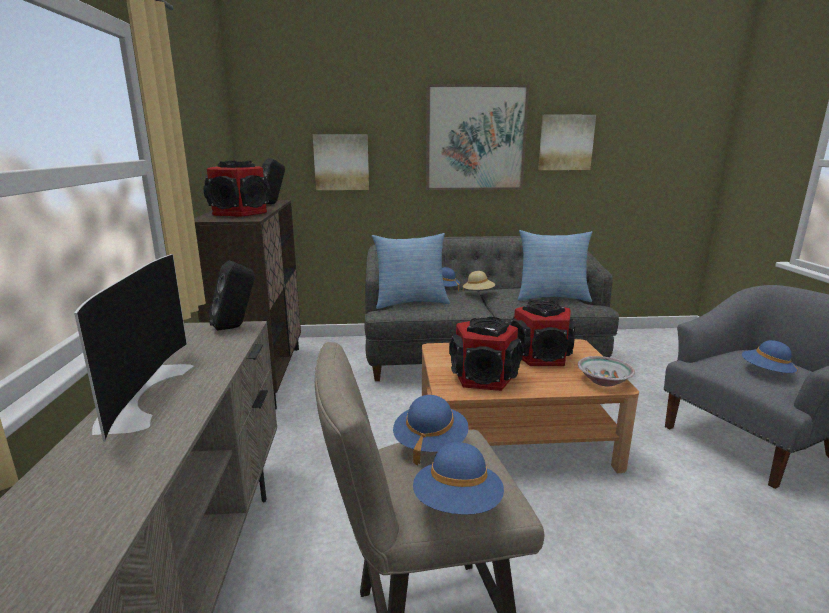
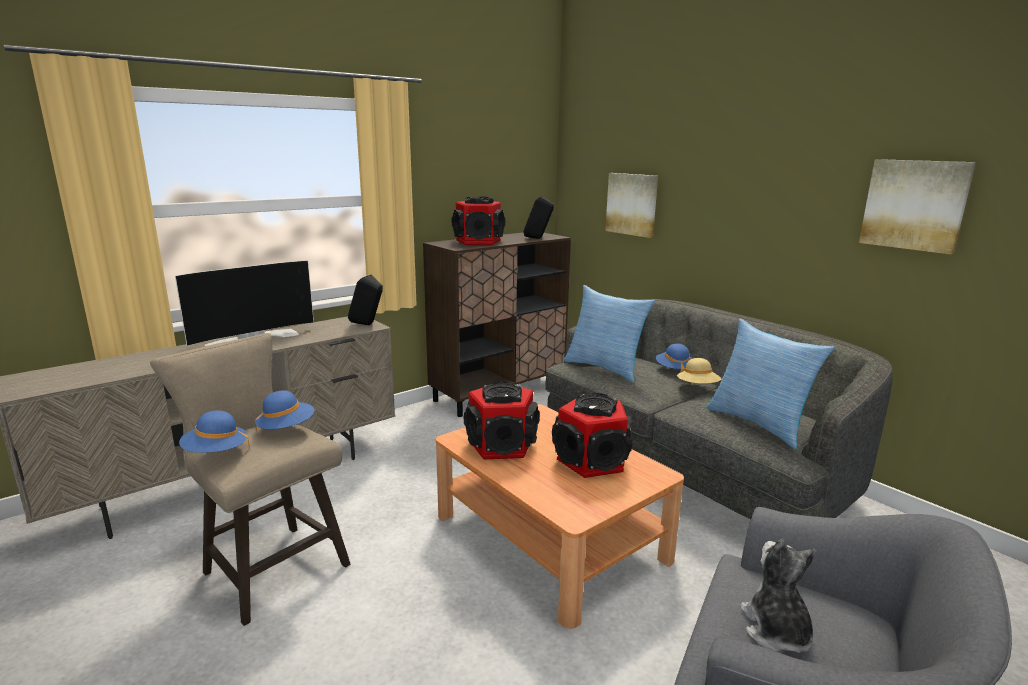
camera: 55 degrees right, 0 degrees up
(475, 138) = (775, 188): picture -> none
(603, 380) = (576, 507): bowl -> none
(766, 372) = (776, 630): blue hat -> plush toy

